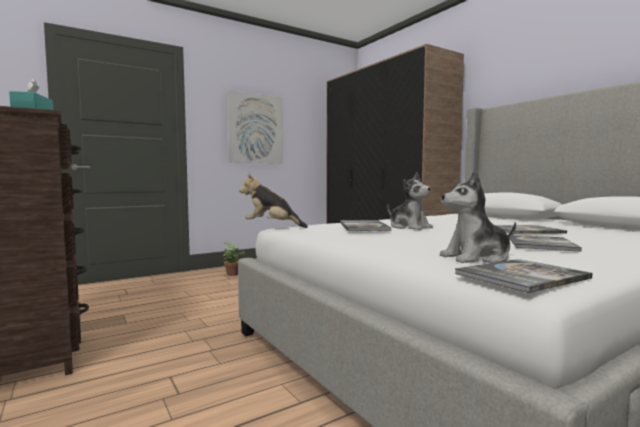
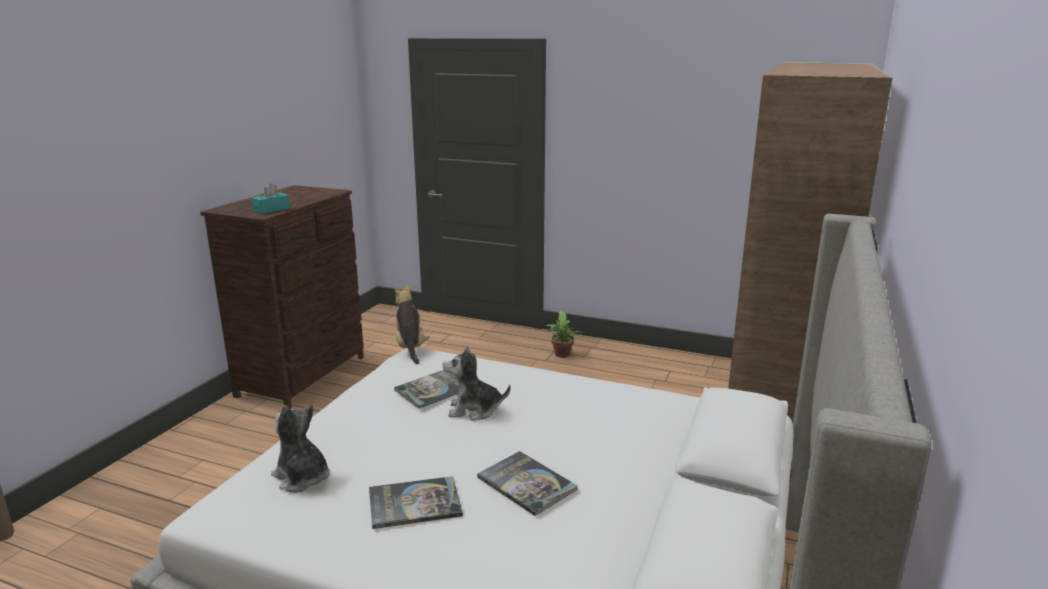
camera: 55 degrees right, 15 degrees up
(255, 128) = (644, 149): picture -> none
(409, 227) = (474, 410): plush toy -> plush toy turned 75 degrees clockwise
(522, 277) = (232, 506): book -> none

